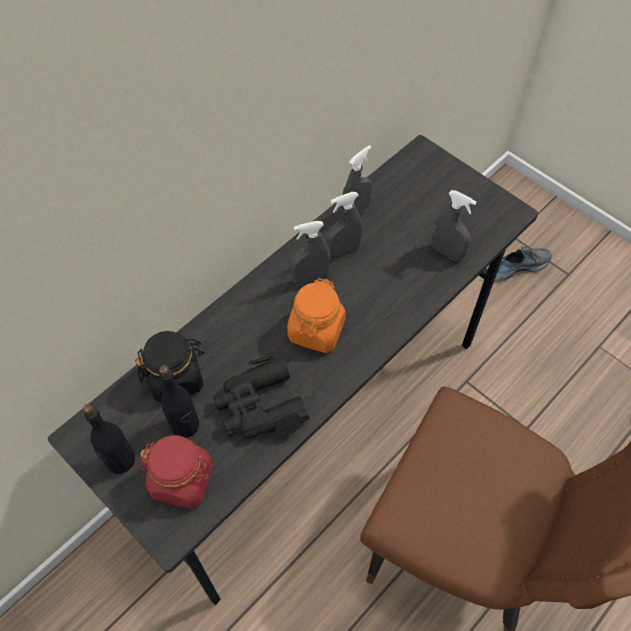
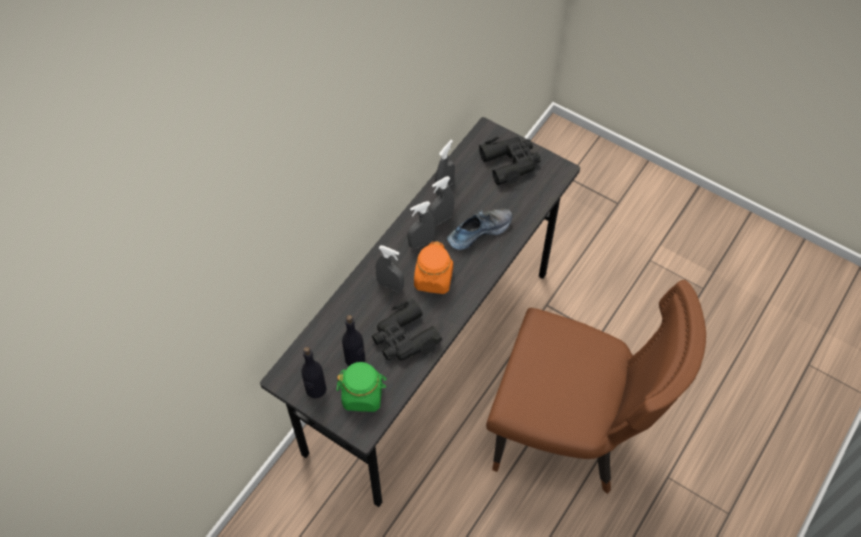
camera: 10 degrees left, 0 degrees up
(176, 378) = (340, 328): black jar -> none
(183, 480) = (363, 395): red jar -> green jar
(446, 195) = (510, 163): none -> black binoculars
(447, 252) = (517, 207): grey spray bottle -> grey spray bottle (390, 285)
(517, 266) = (575, 202): shoe -> shoe (478, 231)

